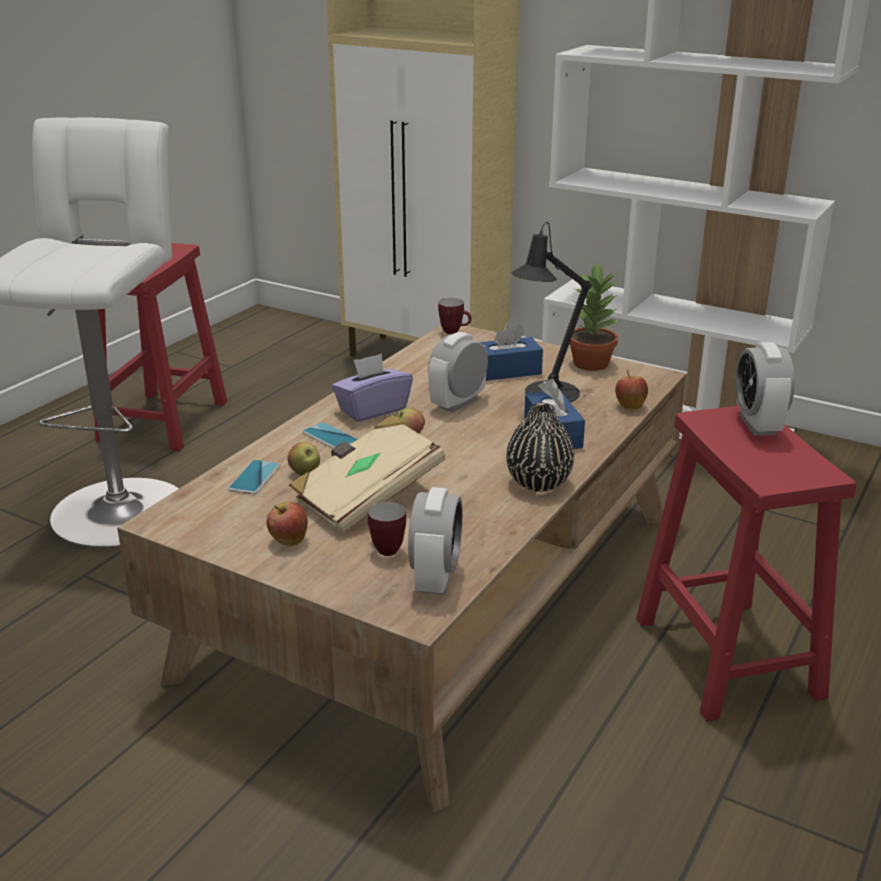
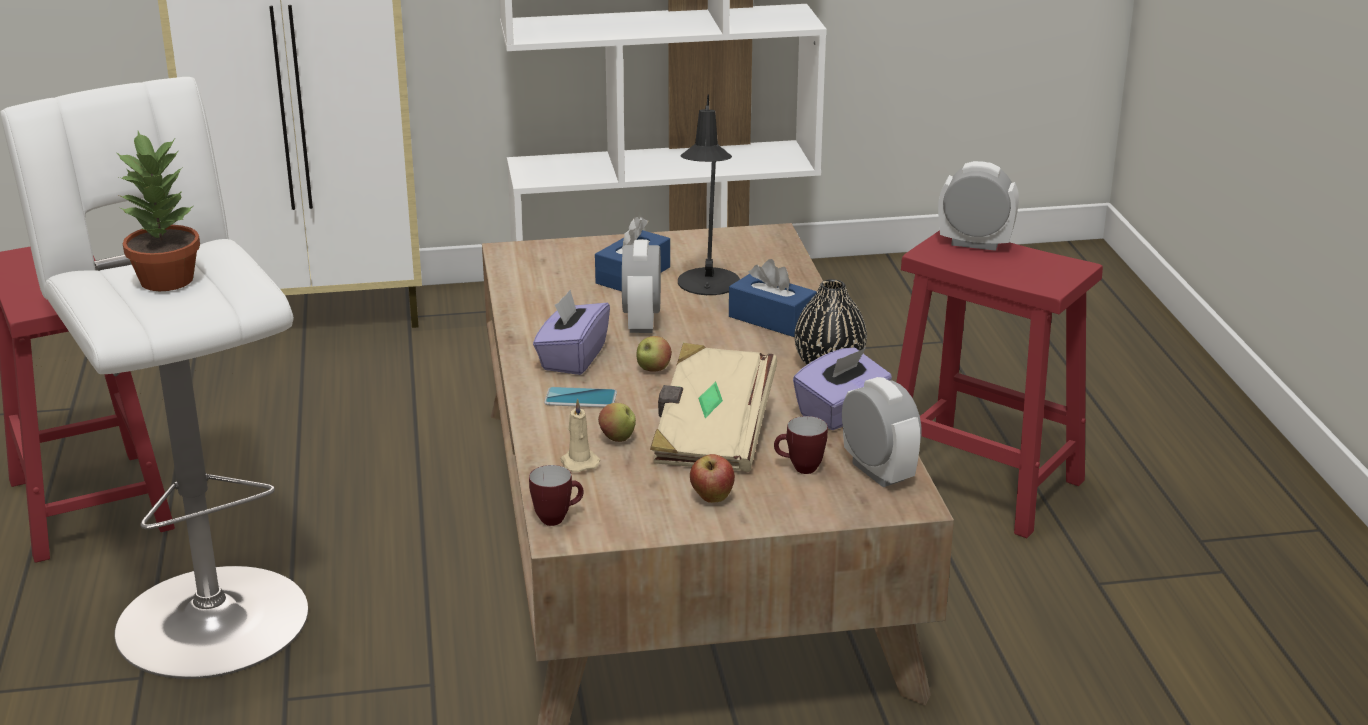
camera: 40 degrees left, 0 degrees up
(254, 478) = (578, 462): phone -> beige candle
(454, 332) = (512, 252): mug -> mug (557, 518)
(487, 521) = (841, 412): none -> purple tissue box
(592, 363) = (697, 241): potted plant -> potted plant (168, 279)
(630, 406) = (794, 270): apple -> none
(757, 424) = (975, 243): alarm clock -> alarm clock turned 150 degrees clockwise

